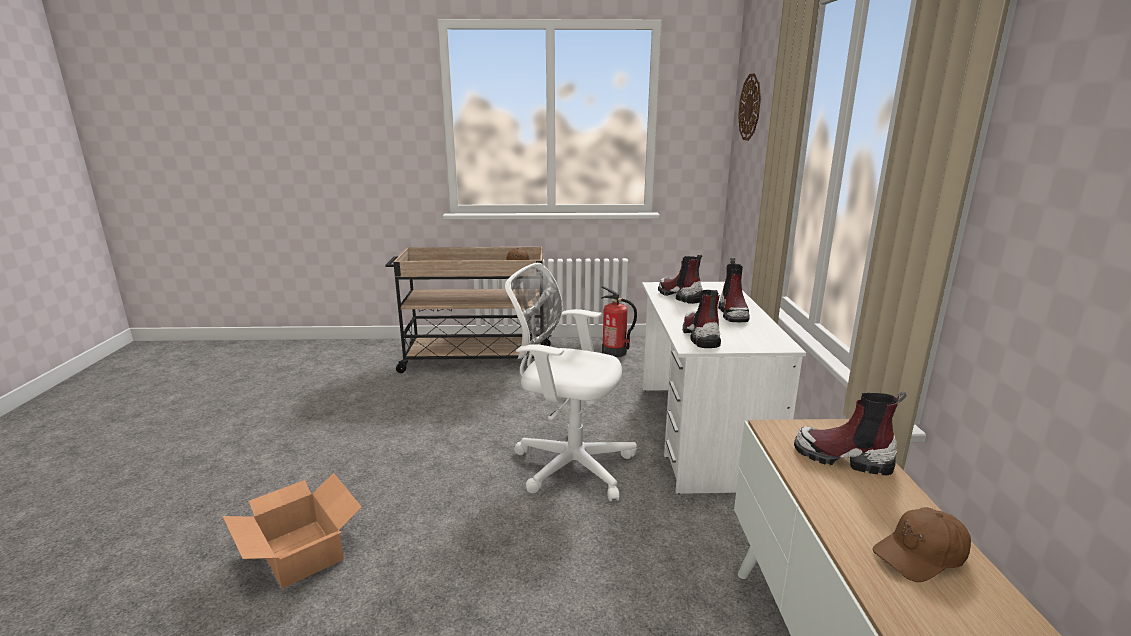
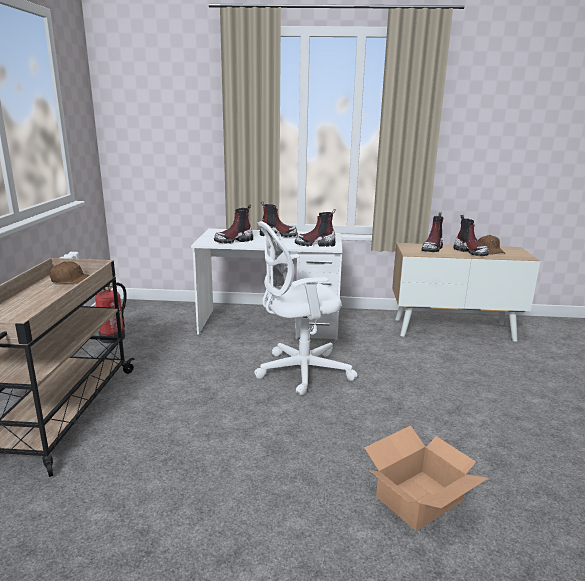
camera: 85 degrees left, 0 degrees up
(569, 464) = (299, 371): white office chair -> white office chair turned 45 degrees clockwise
(750, 107) = (140, 99): wall clock -> none
(865, 514) = (470, 252): none -> boot

